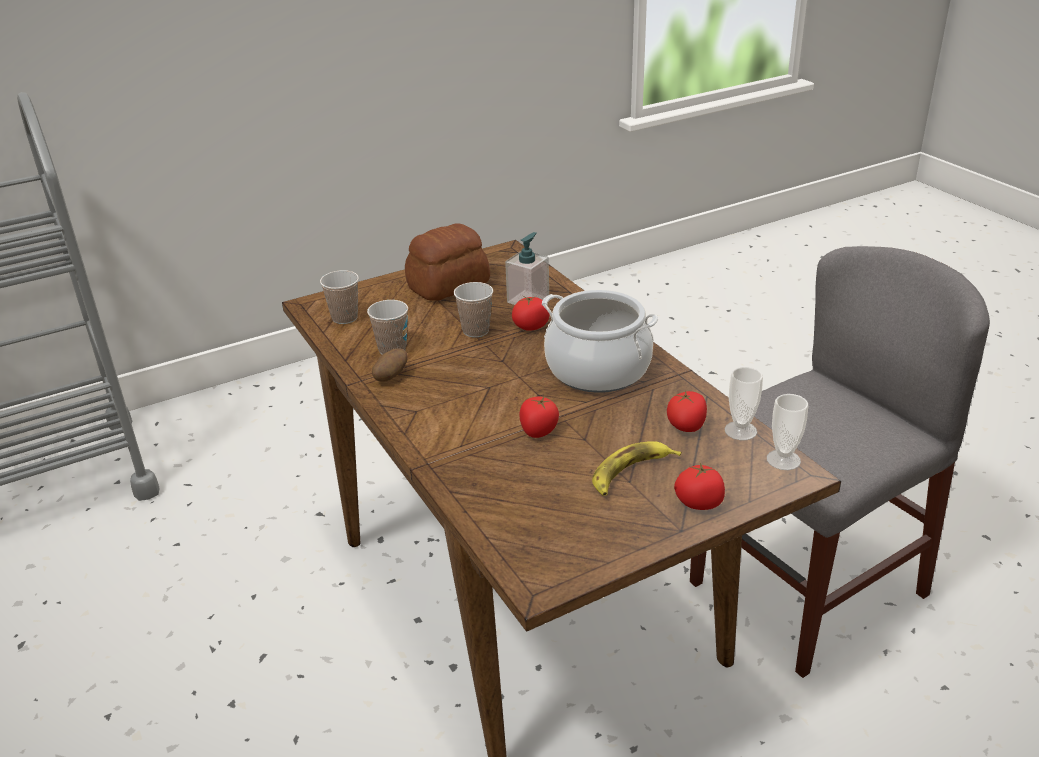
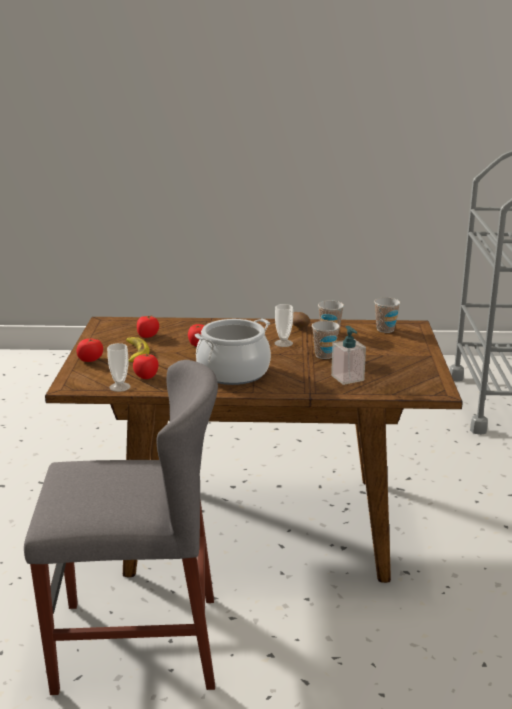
camera: 120 degrees right, 10 degrees down
(447, 285) = (400, 361): bread -> none
(530, 326) = (309, 370): tomato -> tomato (147, 335)
(783, 460) = (81, 387): cup -> cup (283, 343)
(806, 588) = (137, 643): grey chair -> grey chair turned 90 degrees counterclockwise

